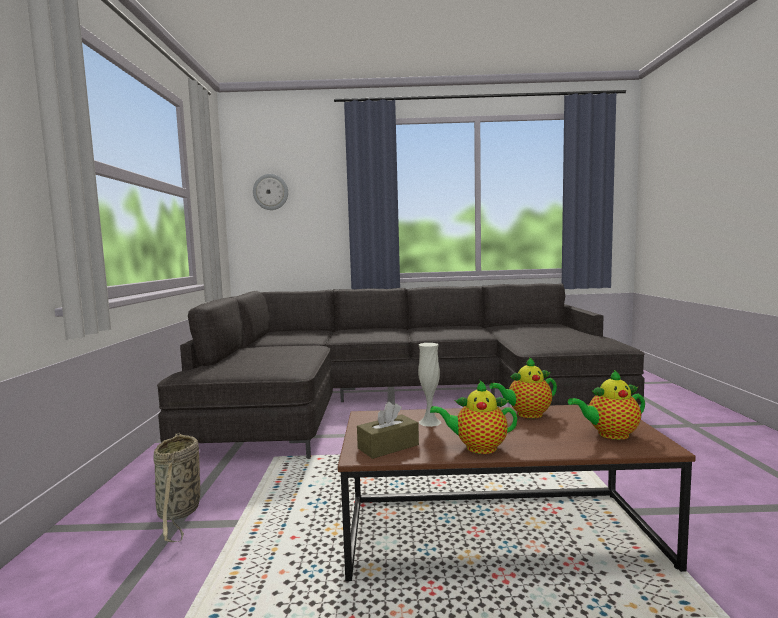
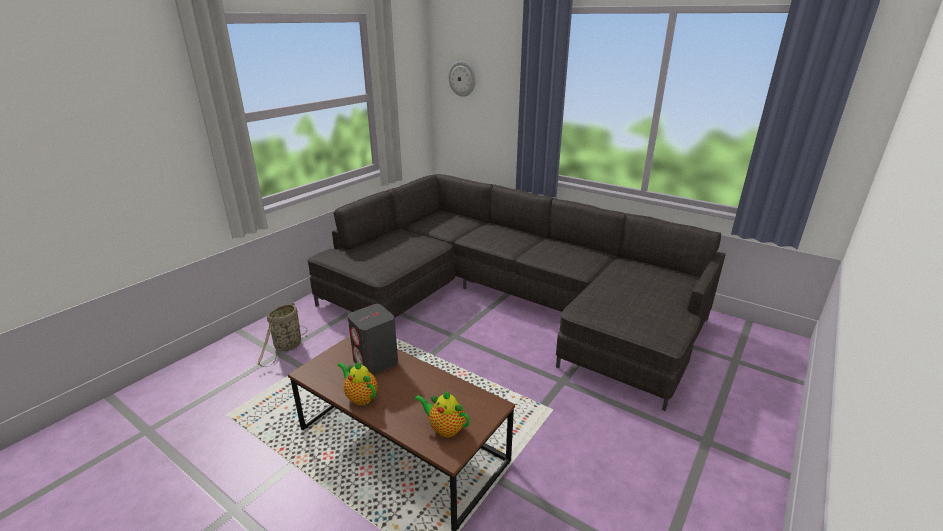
camera: 35 degrees right, 20 degrees up
(388, 447) = (325, 372): brown tissue box -> none
(429, 422) = (376, 362): white vase -> grey speaker
(526, 414) = (437, 383): teapot -> none

